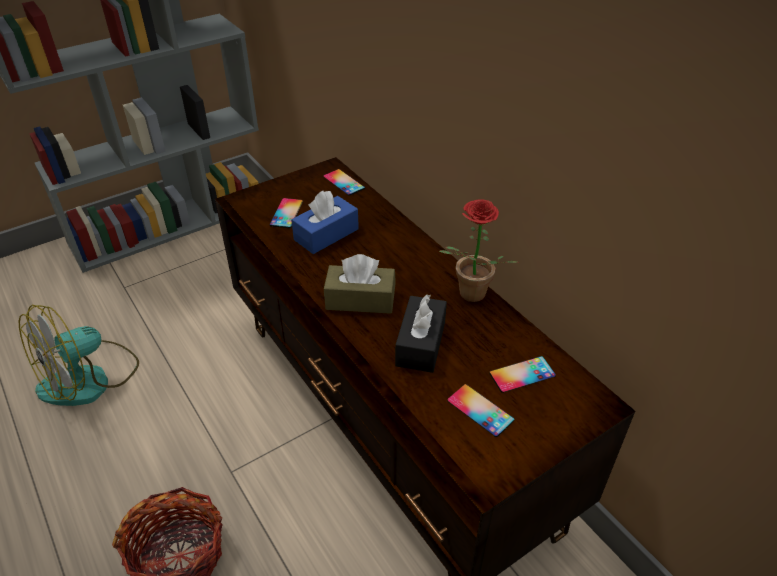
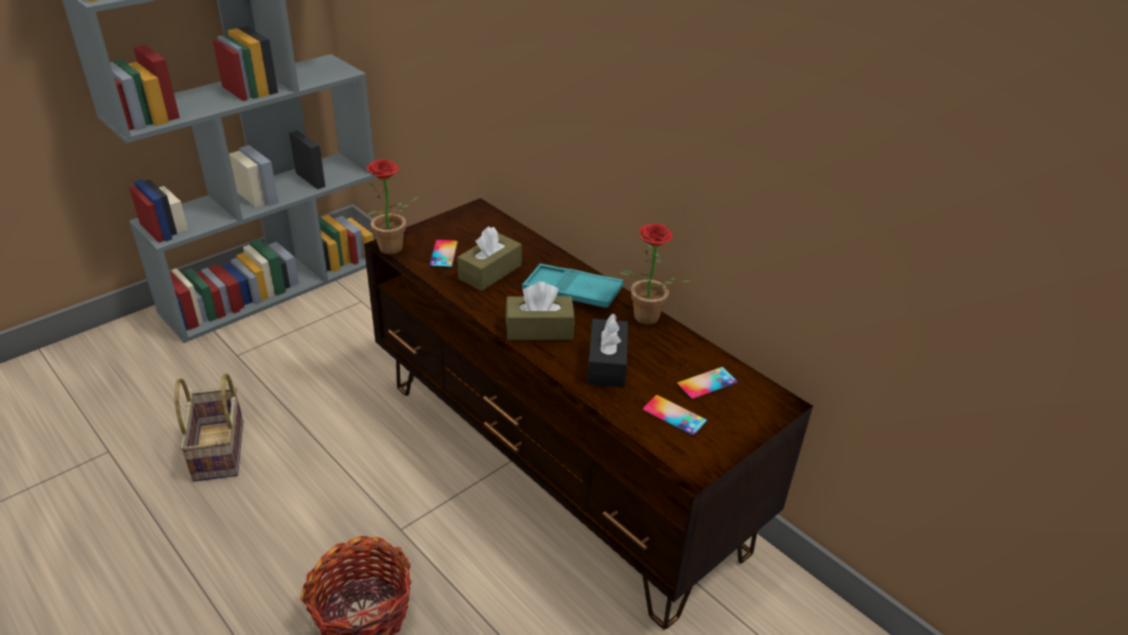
camera: 10 degrees left, 5 degrees down
(89, 379) = (220, 451): fan -> basket
(238, 207) = (392, 251): none -> potted plant
(326, 234) = (490, 272): blue tissue box -> brown tissue box
(344, 182) = (495, 222): phone -> none
(402, 260) = (572, 292): none -> turquoise tray

